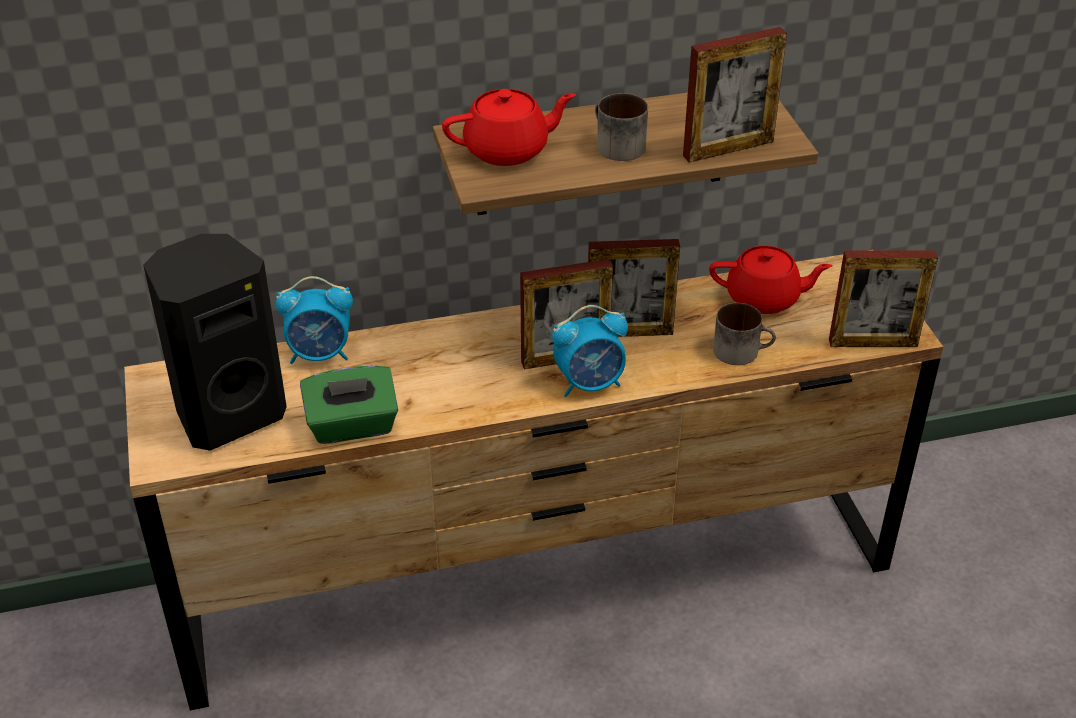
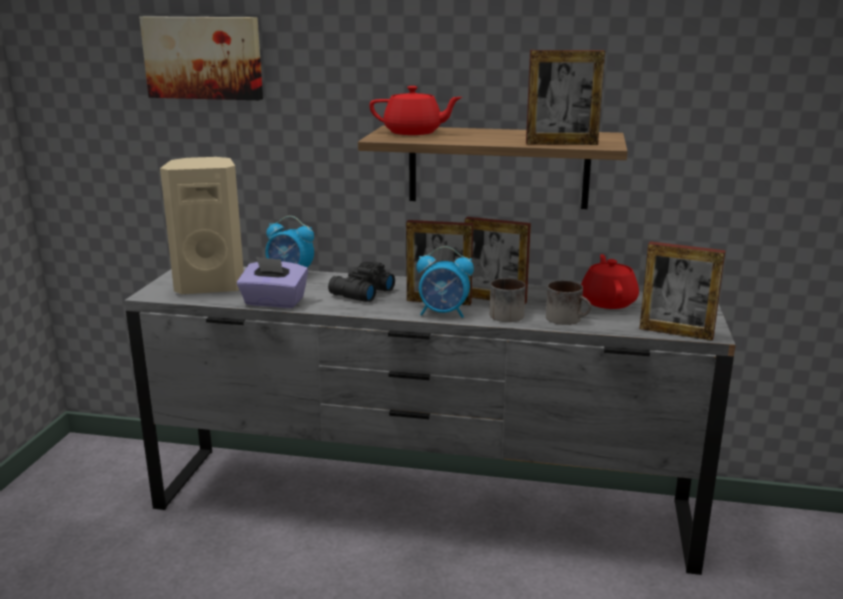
camera: 25 degrees right, 20 degrees down
(131, 75) = (204, 57): none -> picture
(228, 413) = (211, 286): black speaker -> beige speaker
(352, 426) = (274, 302): green tissue box -> purple tissue box
(450, 369) = (360, 293): none -> black binoculars
(537, 580) = (421, 506): brown dresser -> grey dresser
(615, 145) = (485, 137): mug -> mug (503, 314)
(764, 298) = (608, 302): red teapot -> red teapot turned 120 degrees counterclockwise

